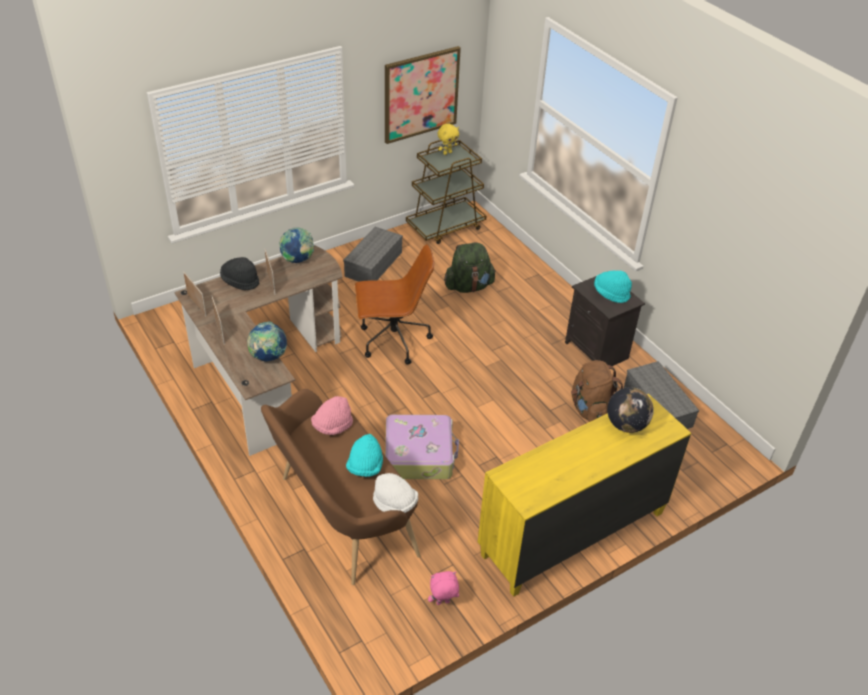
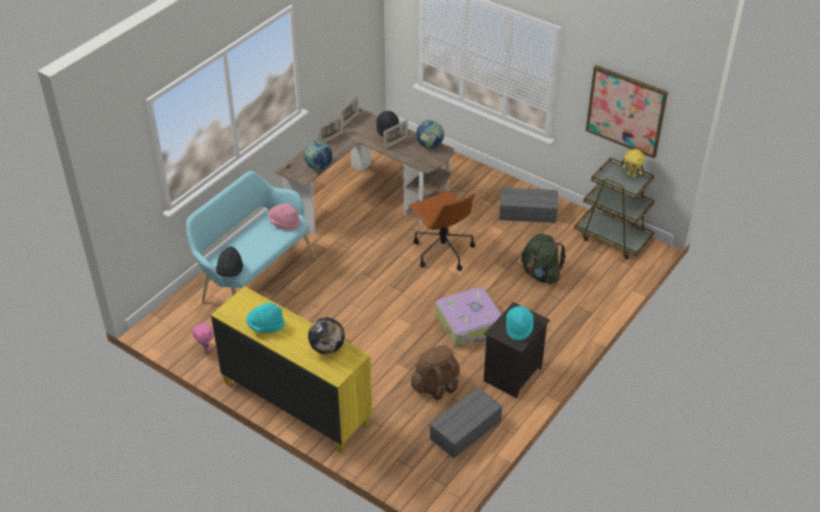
camera: 70 degrees right, 0 degrees up
(341, 517) = (254, 279): brown bench -> turquoise bench
(365, 467) = (255, 249): turquoise hat -> turquoise hat (265, 325)
(395, 503) = (230, 271): white hat -> black hat
(419, 454) = (331, 300): suitcase -> suitcase (470, 324)

